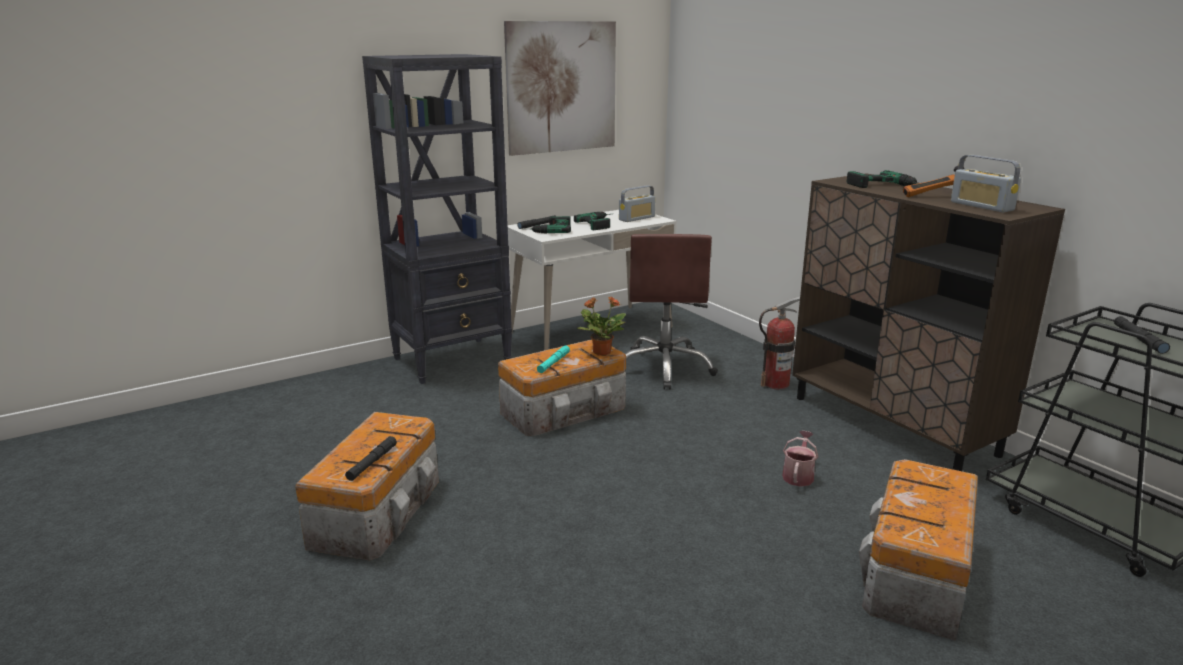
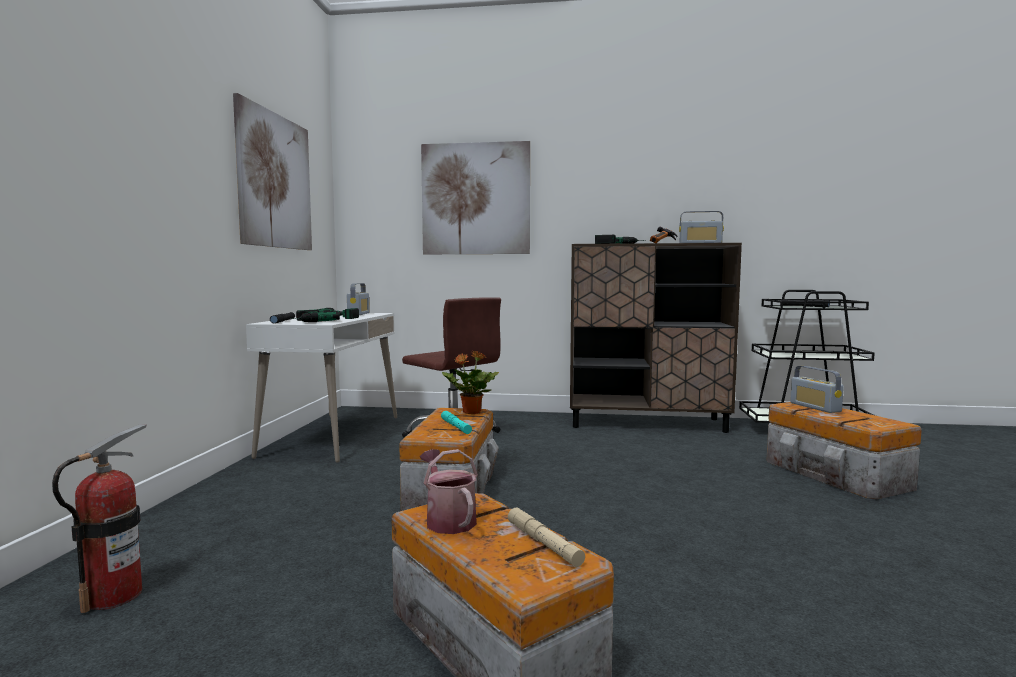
camera: 50 degrees left, 15 degrees down
(372, 462) = (543, 543): black flashlight -> beige flashlight
(453, 360) = (235, 494): black bookcase -> none
(775, 383) = (543, 425): fire extinguisher -> fire extinguisher (113, 596)
(779, 95) = (475, 199): none -> picture
(798, 475) = (678, 459): watering can -> watering can (448, 519)
(934, 485) = (815, 407): none -> radio

